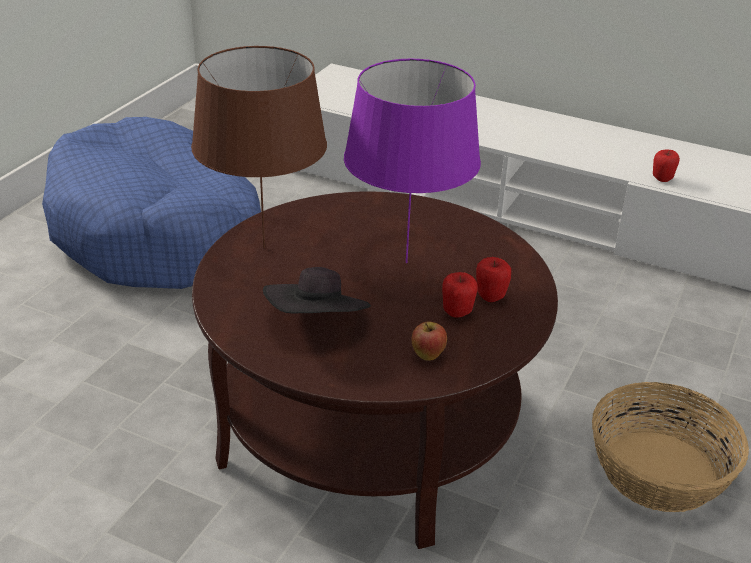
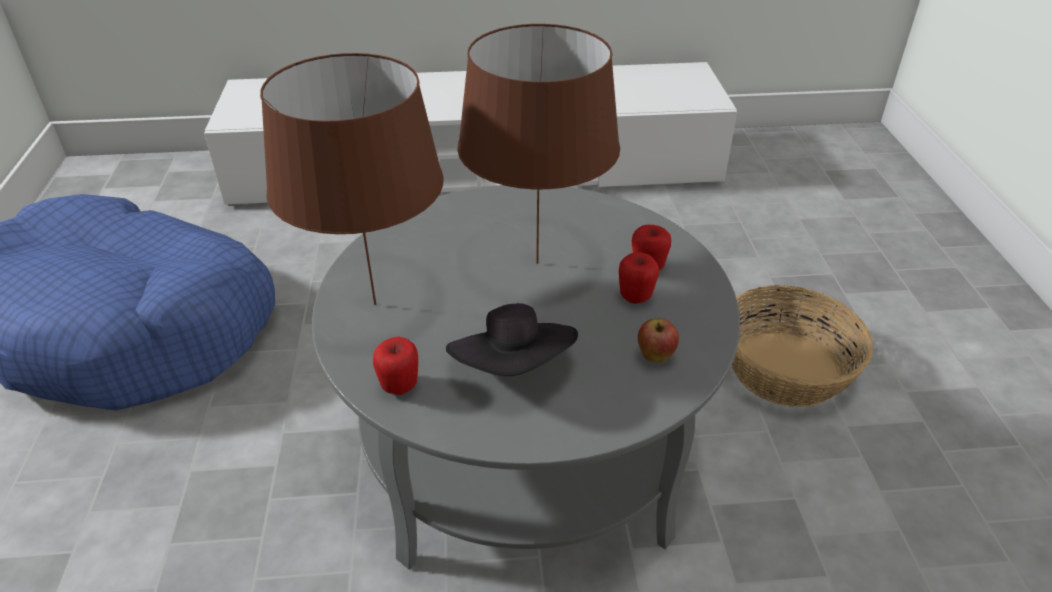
camera: 30 degrees left, 5 degrees up
(370, 430) = (525, 447): brown coffee table -> grey coffee table
(407, 262) = (538, 262): purple table lamp -> brown table lamp
(662, 179) = (626, 104): apple -> apple (399, 386)

